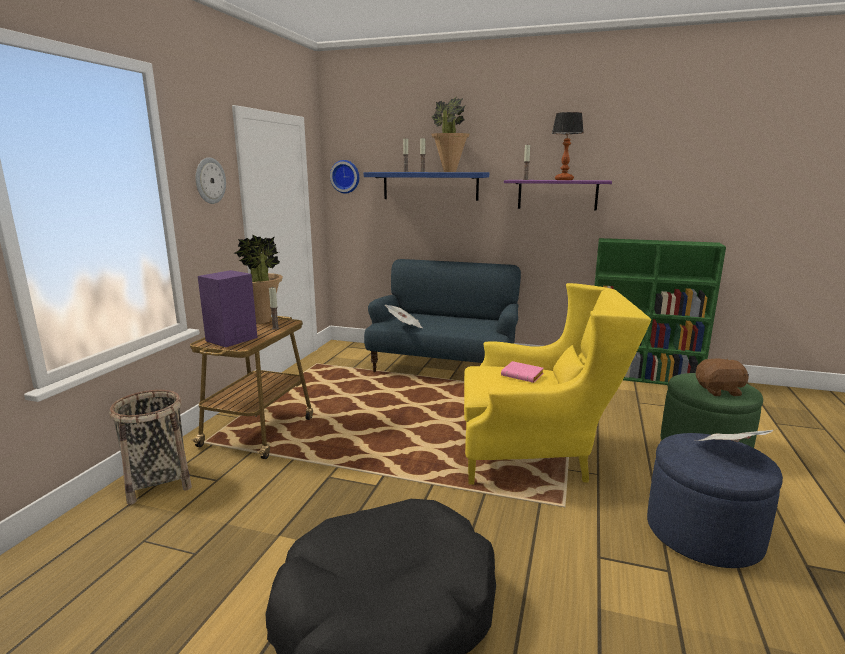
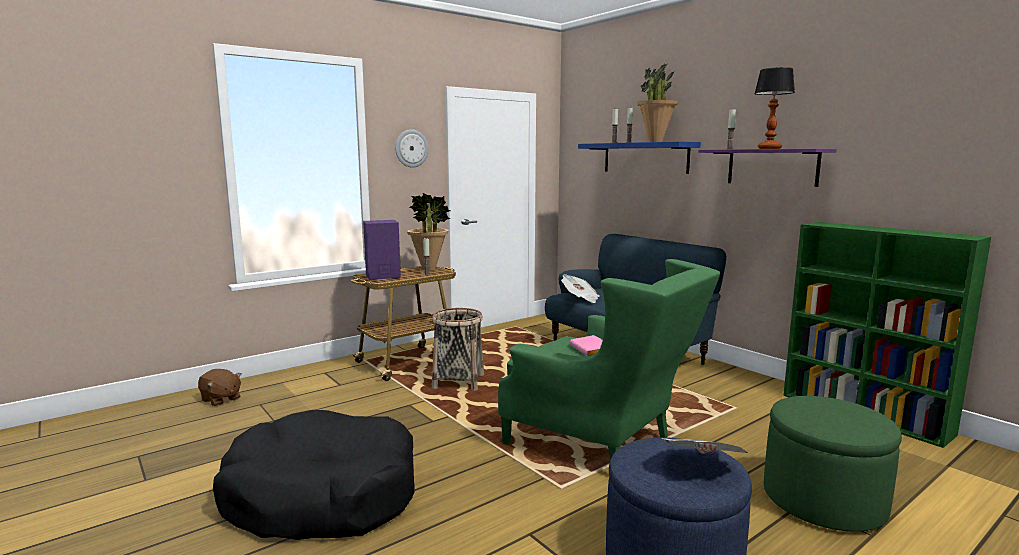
camera: 35 degrees right, 5 degrees down
(158, 482) = (308, 376): basket -> basket (458, 381)
(345, 176) = (576, 149): wall clock -> none
(536, 455) = (602, 443): yellow armchair -> green armchair
(719, 391) = (826, 420): brown plush toy -> brown plush toy (220, 399)

